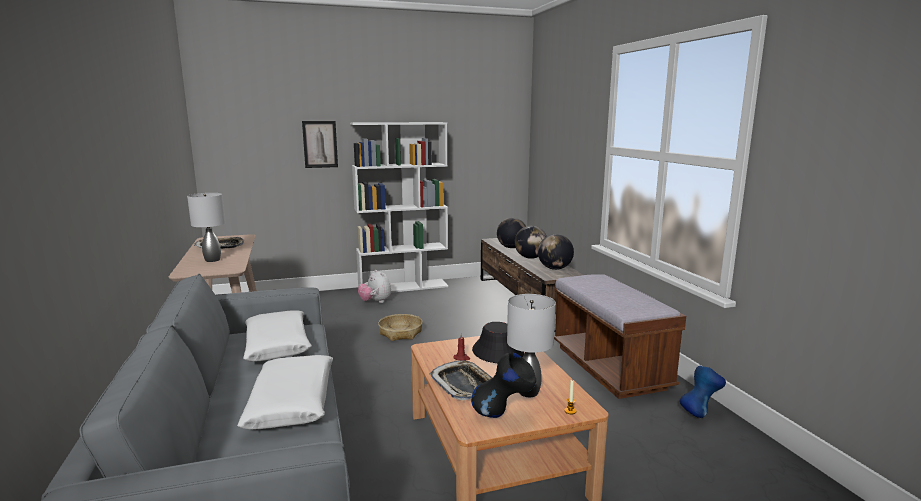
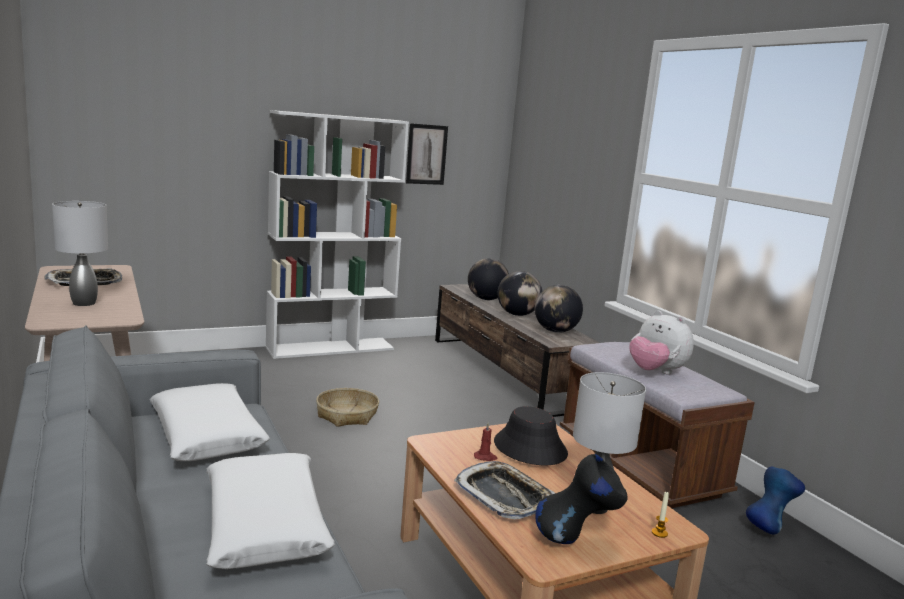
camera: 10 degrees left, 0 degrees up
(320, 144) = (224, 138): picture -> picture (426, 154)
(375, 302) = (297, 369): plush toy -> plush toy (655, 372)

